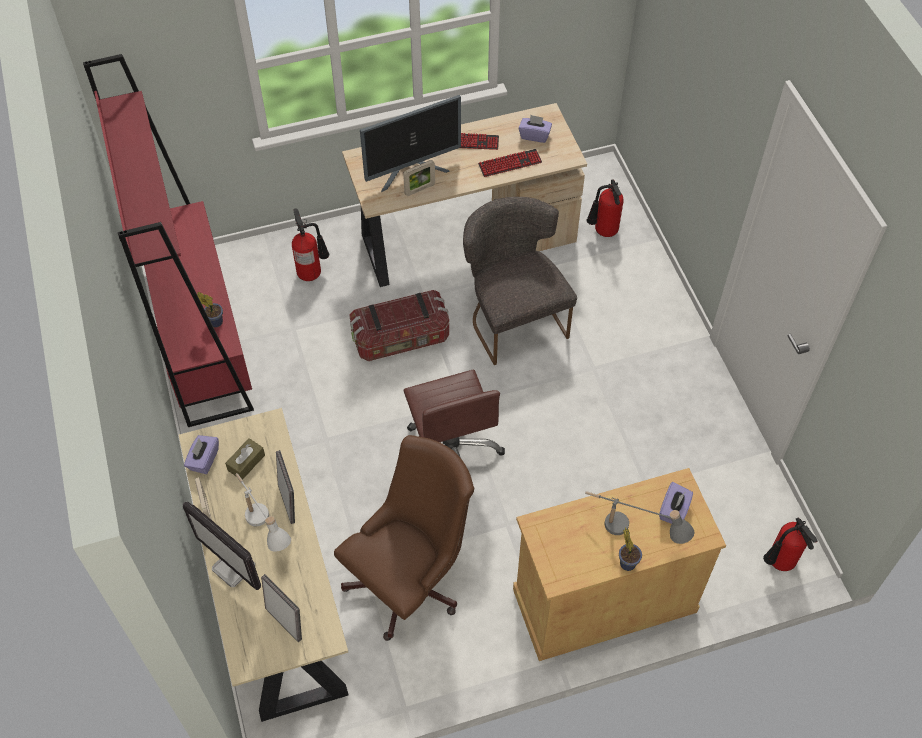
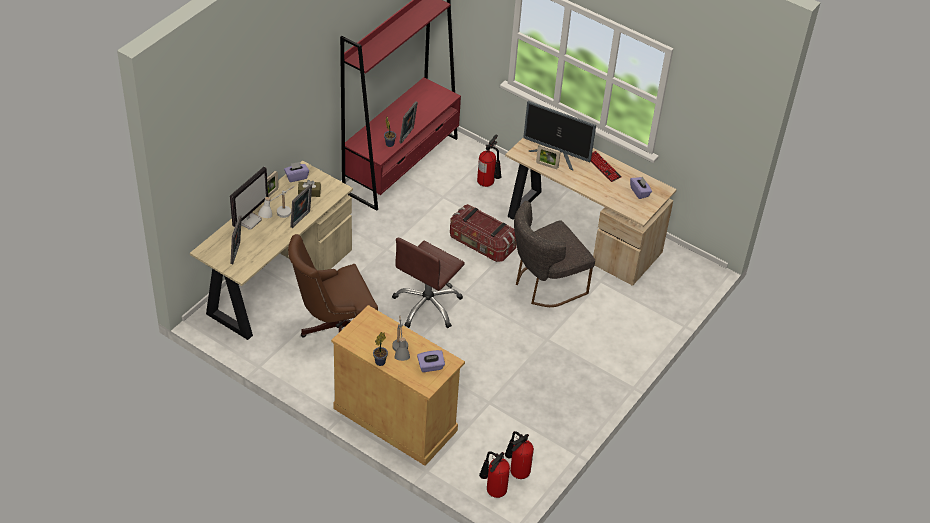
camera: 50 degrees right, 10 degrees down
(219, 294) = (408, 136): none -> picture frame
(234, 567) = (249, 220): monitor -> monitor turned 150 degrees counterclockwise
(410, 580) = (334, 329): brown office chair -> brown office chair turned 150 degrees clockwise
(510, 164) = (606, 192): keyboard -> none
(513, 318) = (545, 285): grey chair -> grey chair turned 150 degrees counterclockwise
(603, 232) = (653, 294): fire extinguisher -> fire extinguisher (516, 471)

